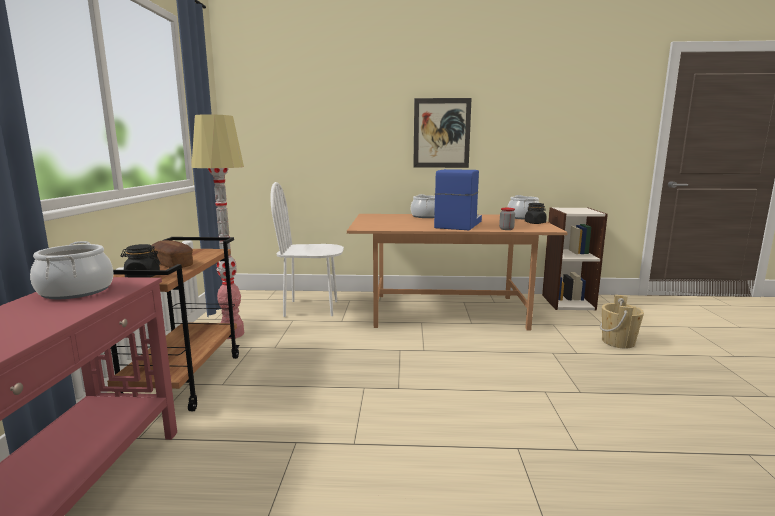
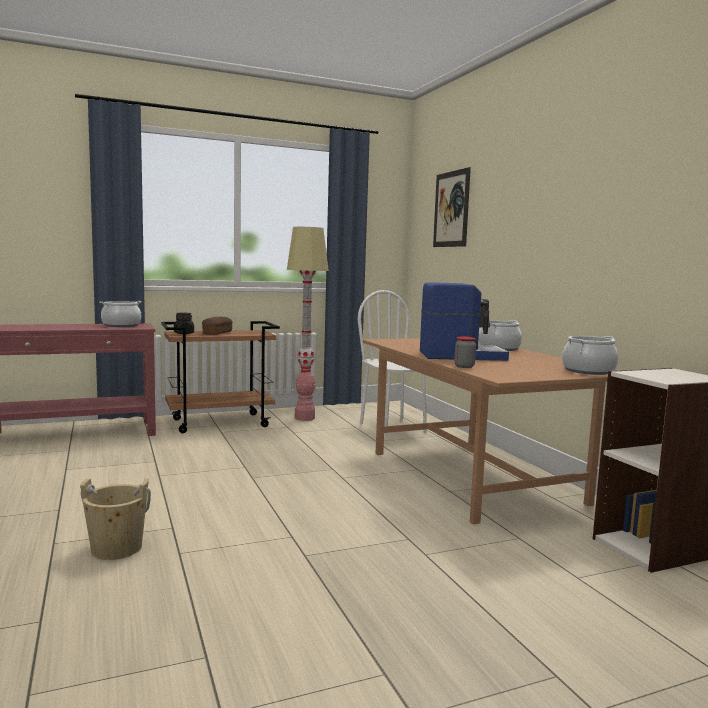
camera: 65 degrees right, 5 degrees down
(441, 133) = (552, 239): picture -> picture (451, 209)
(535, 223) = (546, 374): black jar -> none
(618, 342) = (509, 586): beige bucket -> beige bucket (117, 548)

